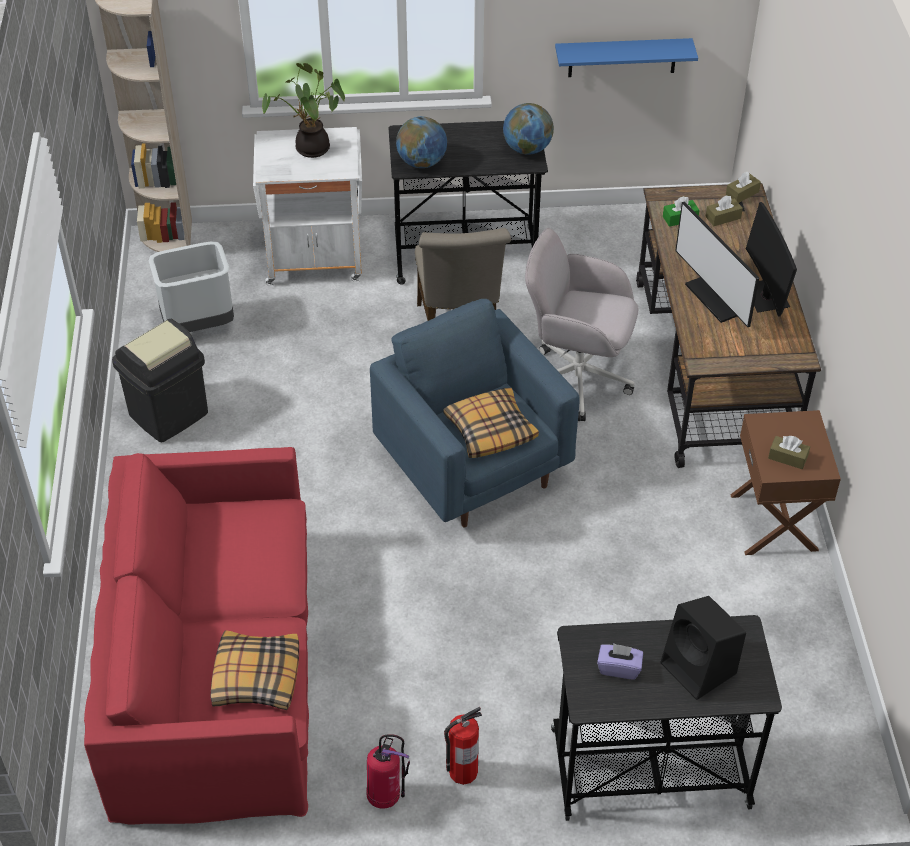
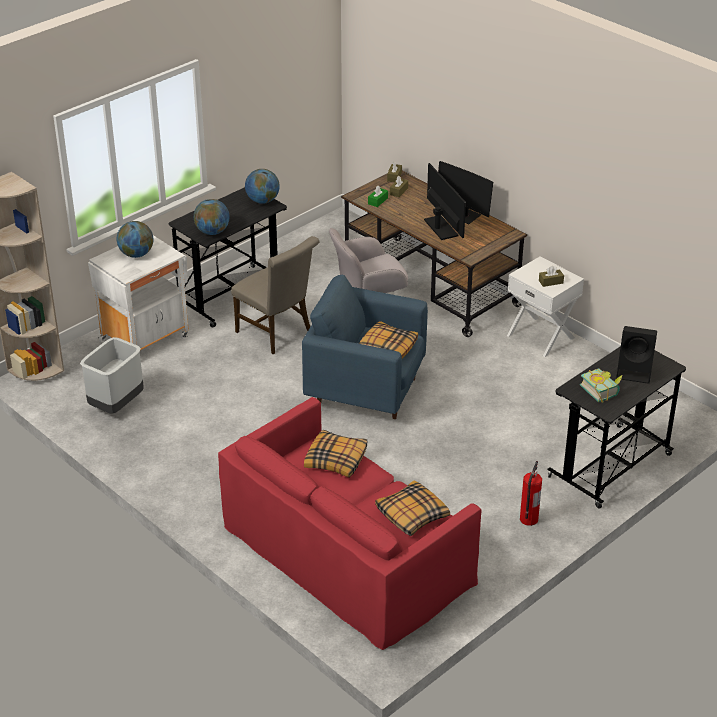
camera: 40 degrees left, 10 degrees down
(169, 414) = (159, 456): black trash can -> none
(262, 546) = (336, 460): none -> pillow
(310, 150) = (136, 254): potted plant -> globe
(386, 795) = (505, 551): fire extinguisher -> none
(619, 668) = (602, 390): purple tissue box -> book
(622, 57) = (278, 128): blue shelf -> none
(715, 298) = (441, 228): monitor -> monitor turned 135 degrees counterclockwise
(775, 522) = (541, 336): brown nightstand -> white nightstand

